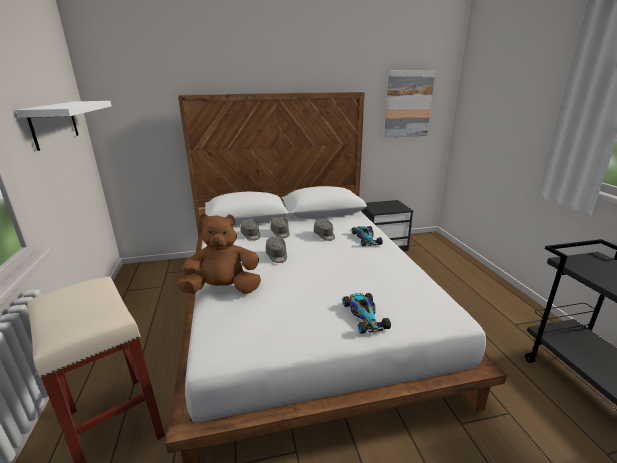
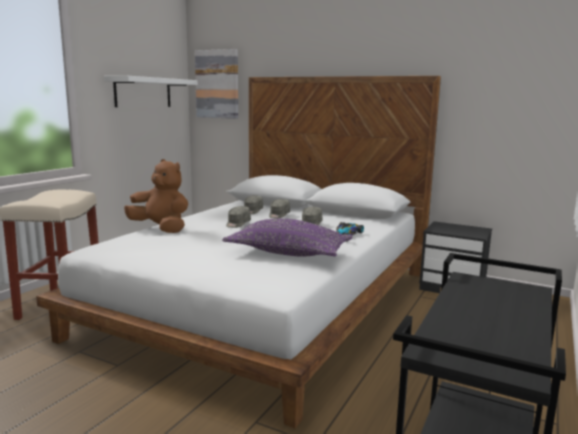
camera: 40 degrees right, 10 degrees down
(364, 315) = (212, 266): toy car -> none
(376, 273) = (288, 253): none -> purple pillow
(408, 104) = (514, 94): picture -> picture (217, 84)

